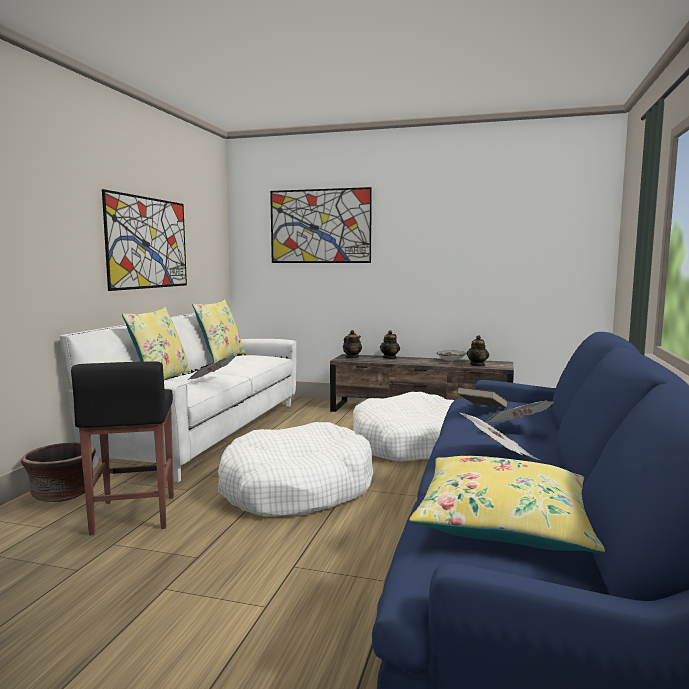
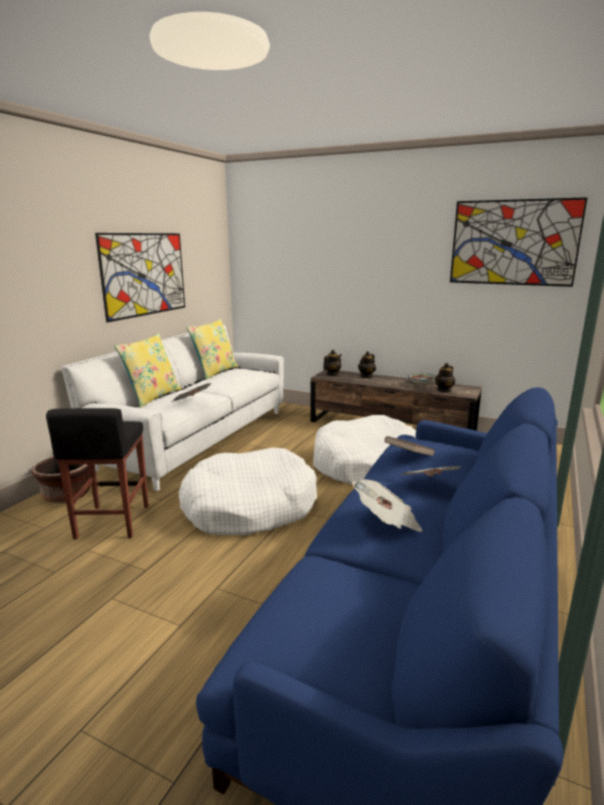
camera: 10 degrees right, 10 degrees up
(320, 226) = (308, 249): picture -> picture (513, 243)
(503, 521) = (347, 604): yellow pillow -> none

